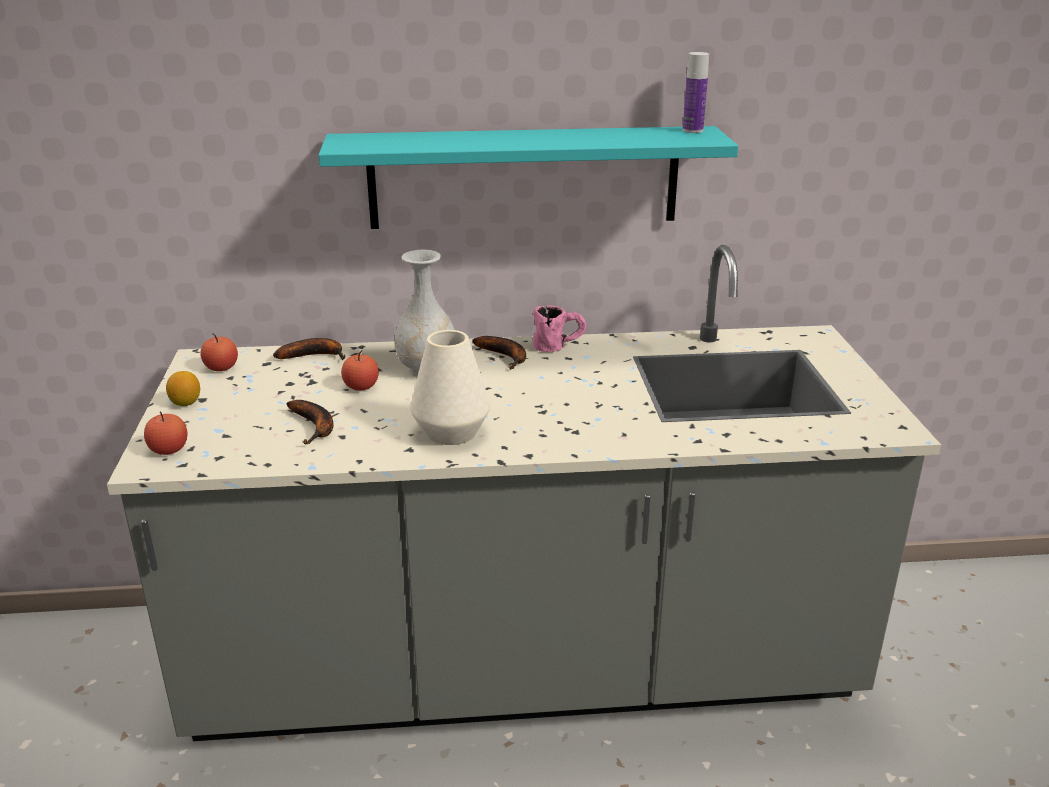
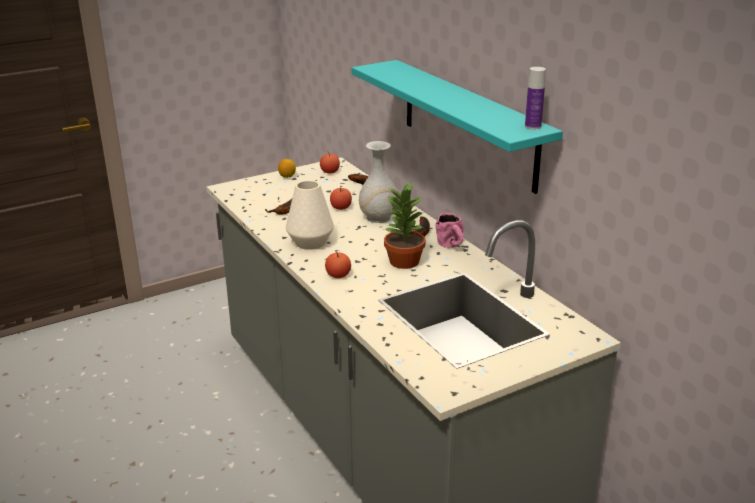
camera: 65 degrees right, 0 degrees up
(169, 450) = (242, 187): apple -> apple (338, 275)
(573, 383) = (403, 262): none -> potted plant

